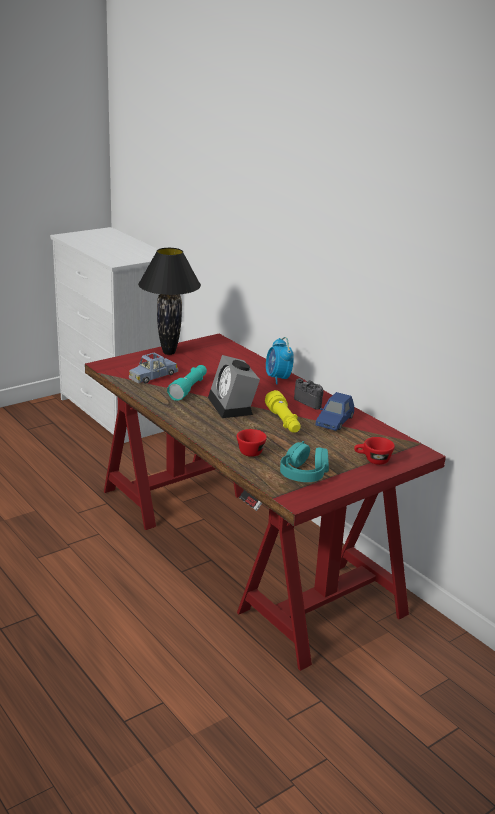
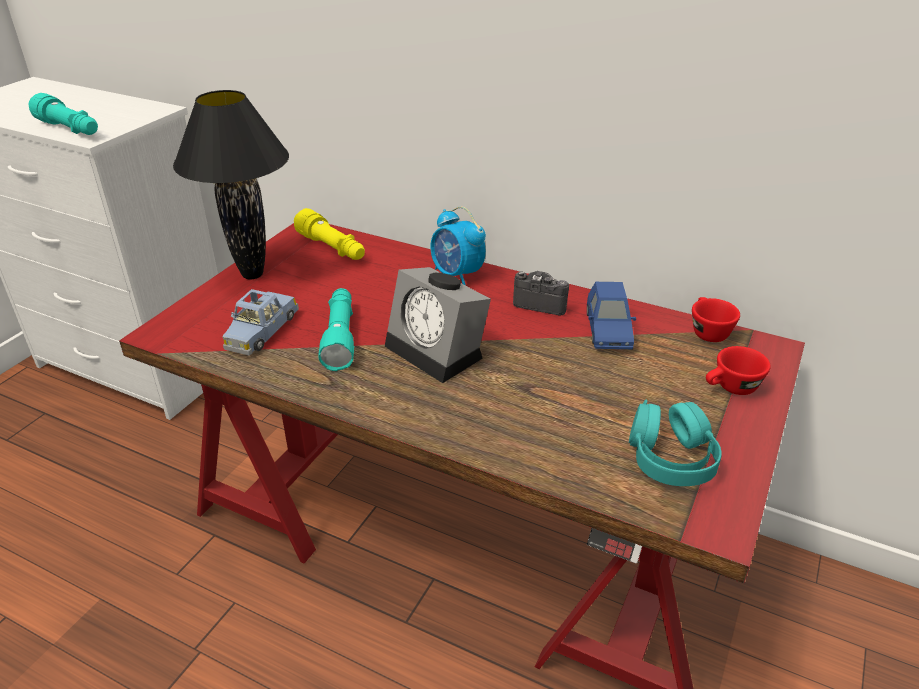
camera: 25 degrees left, 10 degrees up
(109, 257) = (70, 130): none -> turquoise flashlight
(251, 450) = (548, 438): red cup -> red cup (707, 331)
(283, 422) = (539, 356): yellow flashlight -> yellow flashlight (332, 248)

